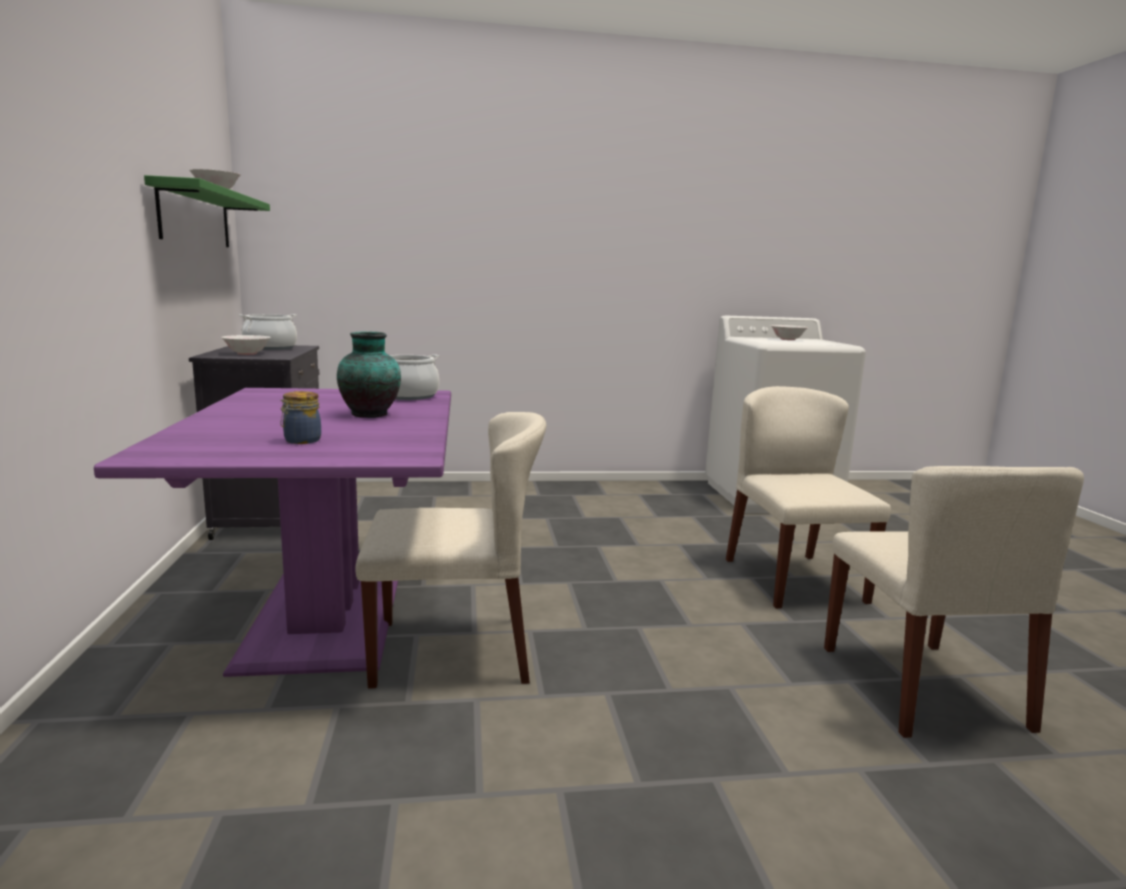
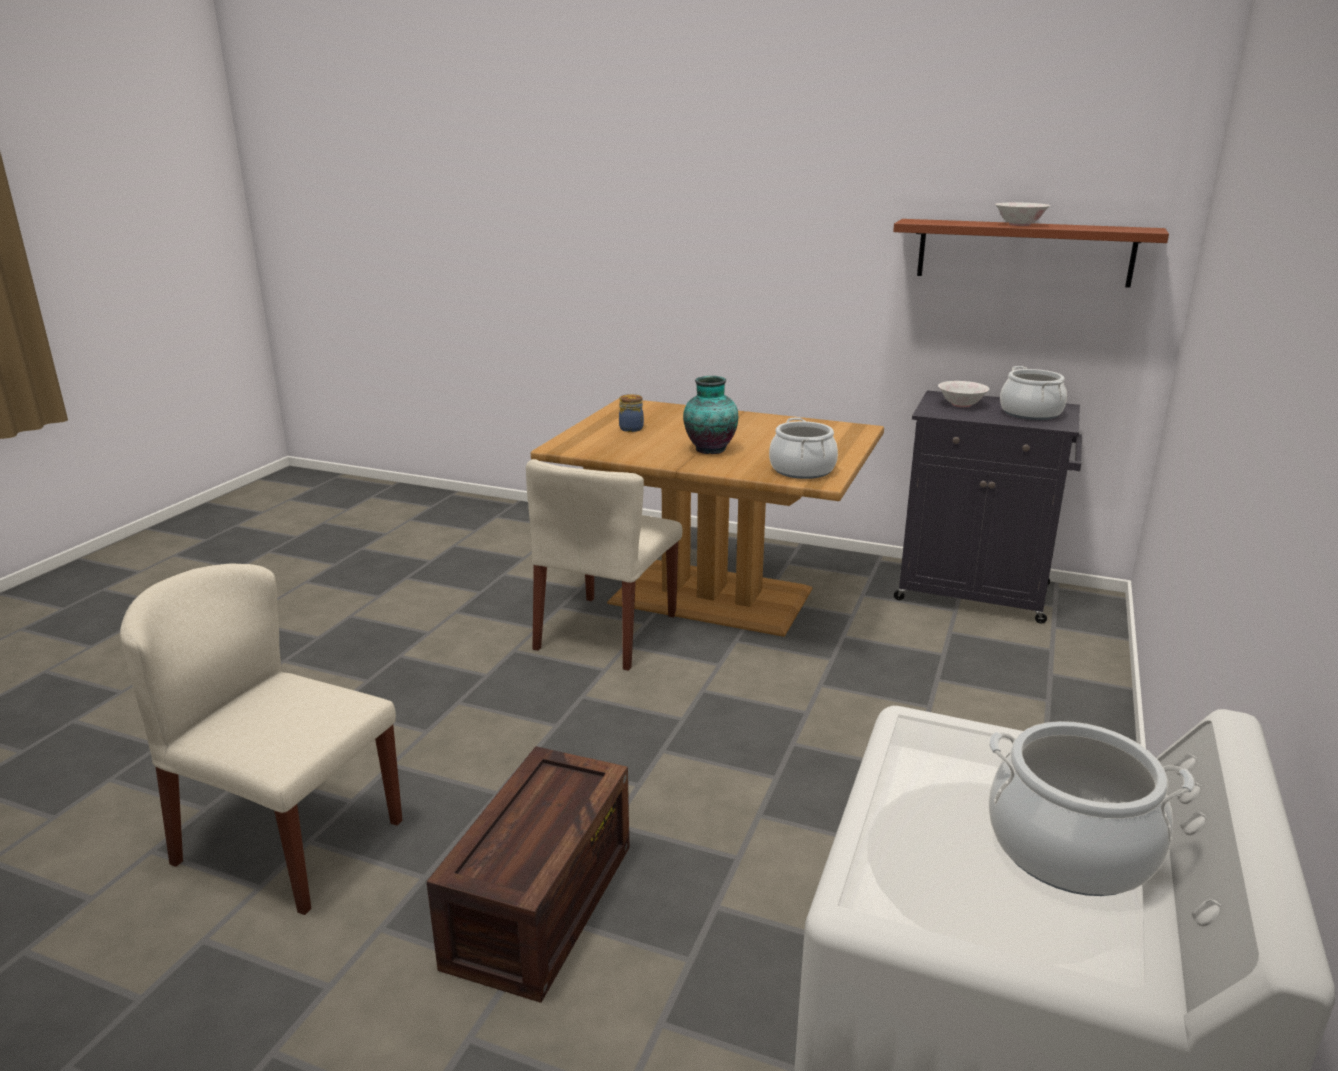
camera: 120 degrees right, 10 degrees up
(195, 217) = (1024, 252): green shelf -> brown shelf
(329, 613) = (711, 597): purple dining table -> brown dining table
(788, 339) = (1070, 848): white bowl -> cooking pot
(792, 580) = (542, 907): beige chair -> crate

